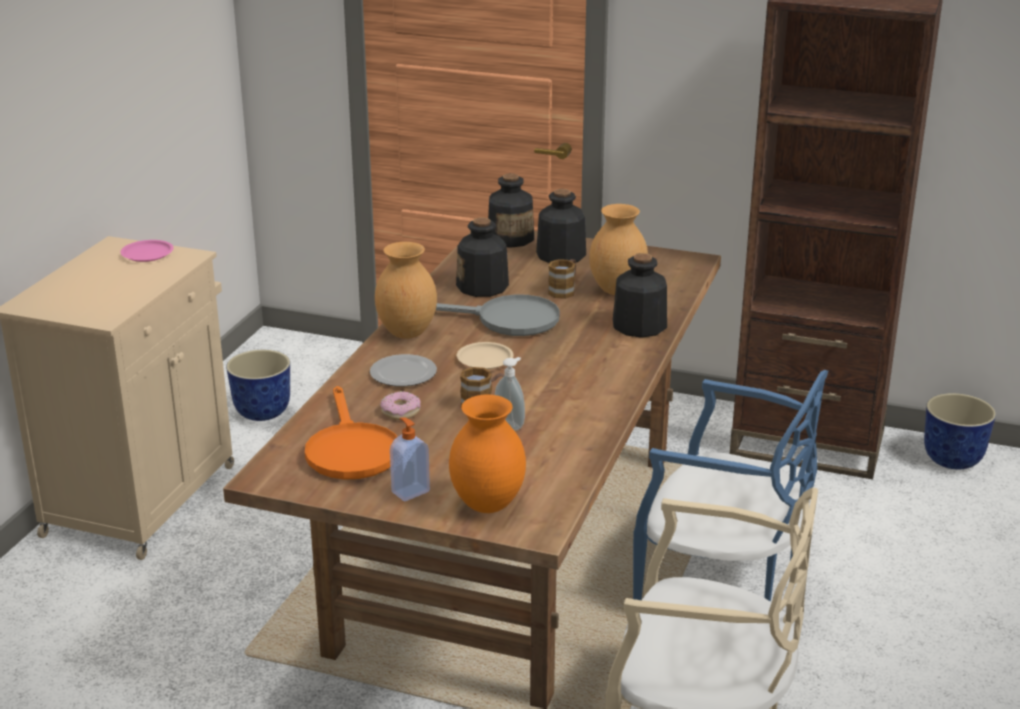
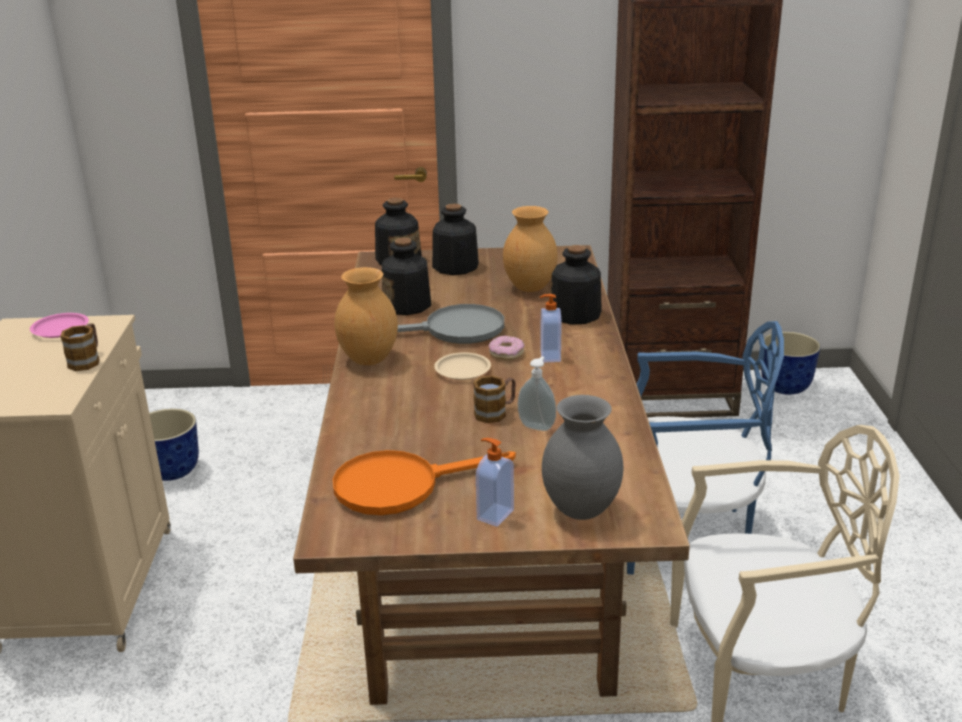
camera: 20 degrees left, 0 degrees up
(350, 450) = (400, 485): orange frying pan -> orange frying pan turned 105 degrees clockwise
(401, 411) = (421, 436): donut -> donut (506, 353)
(404, 374) = (396, 398): plate -> none
(489, 505) = (582, 510): orange vase -> grey vase
(564, 290) = (483, 295): mug -> mug (87, 360)
(577, 363) = (549, 356): none -> soap dispenser

